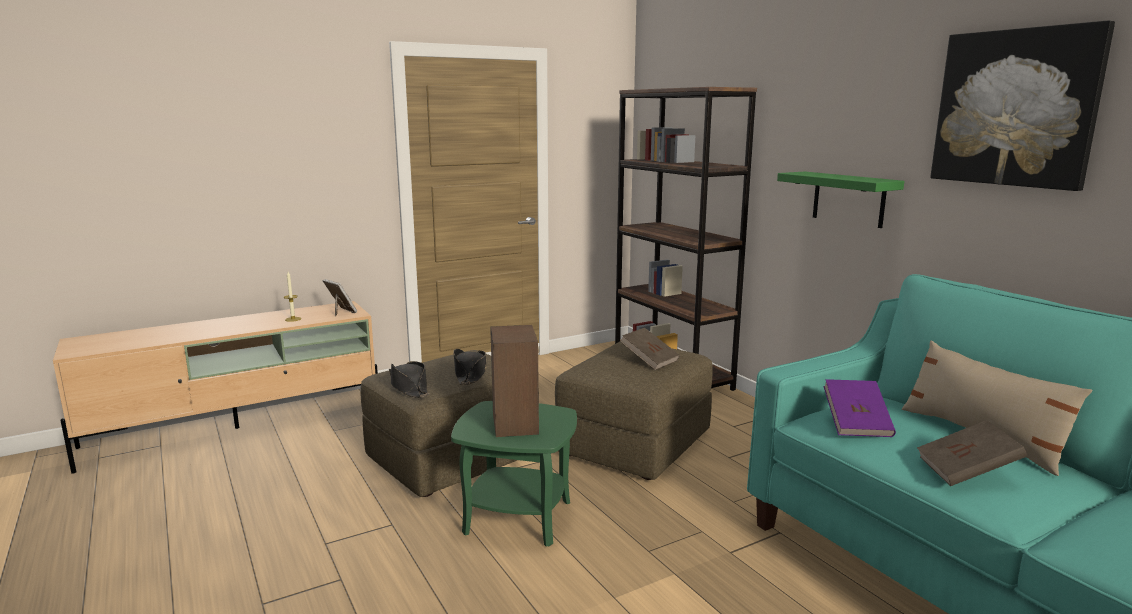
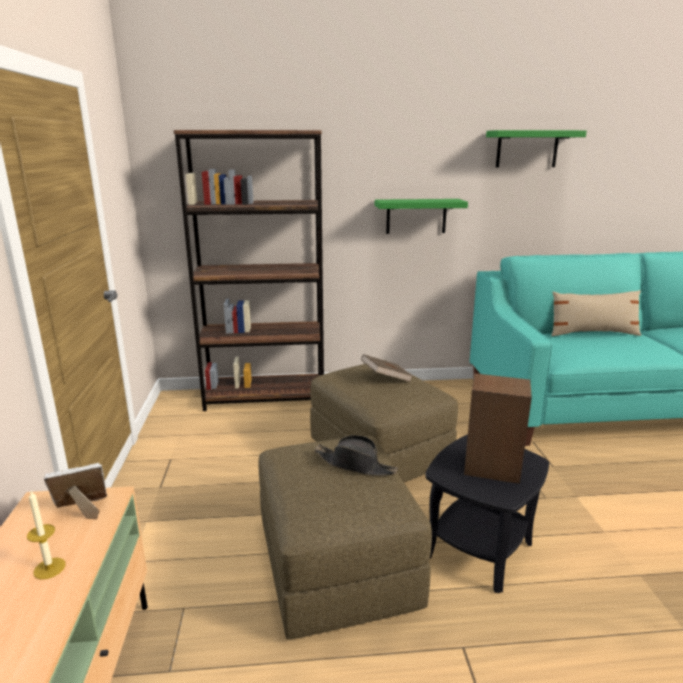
camera: 65 degrees left, 5 degrees up
(409, 387) = (369, 511): black hat -> none
(518, 518) = (479, 550): green side table -> black side table
(856, 424) = (576, 350): purple book -> none
(966, 471) = (642, 348): brown book -> none
(1015, 108) = (527, 149): picture -> green shelf

